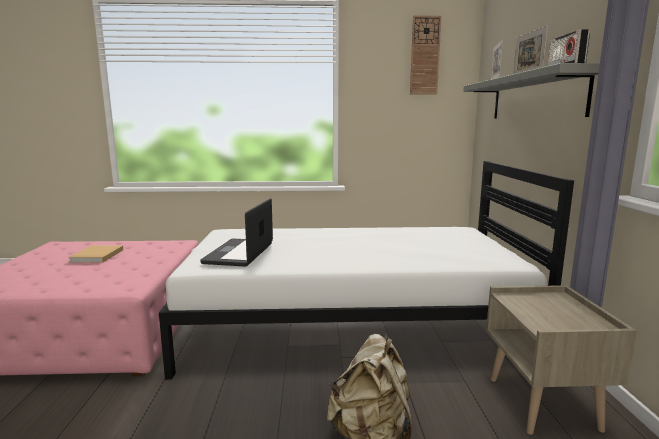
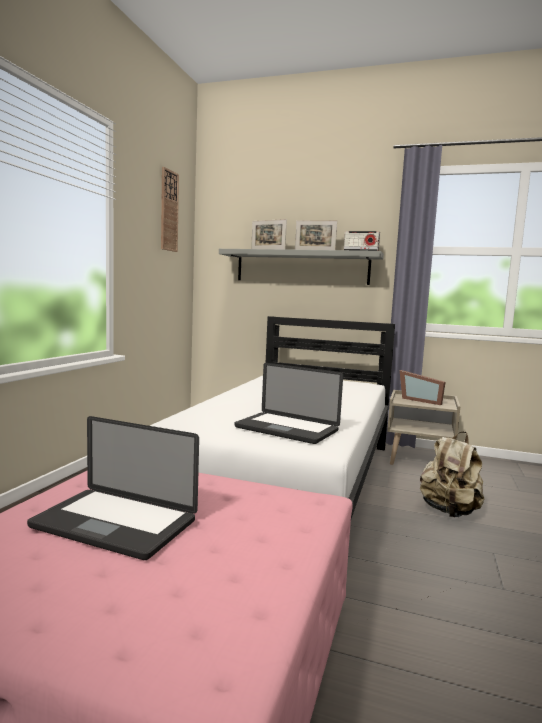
camera: 70 degrees left, 5 degrees down
(96, 256) = (114, 524): beige book -> laptop
(551, 309) = (421, 400): none -> picture frame

